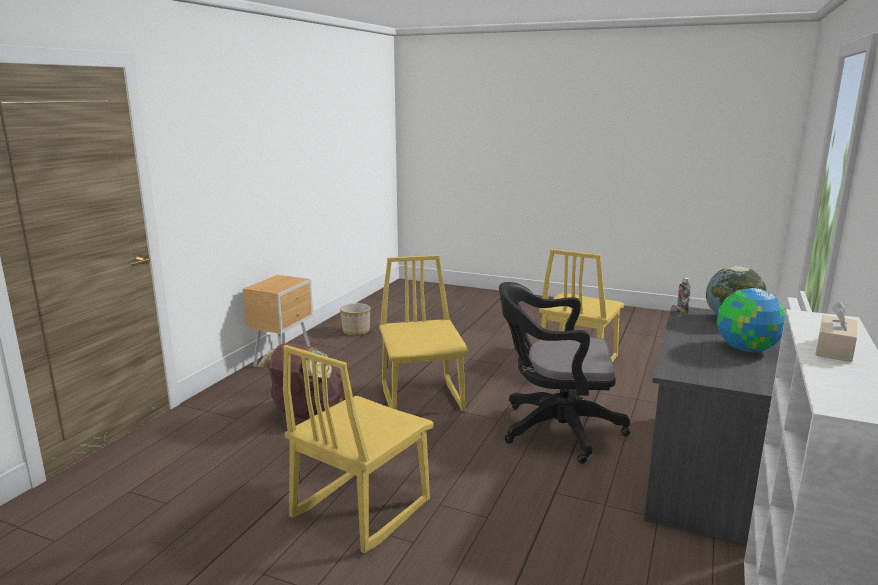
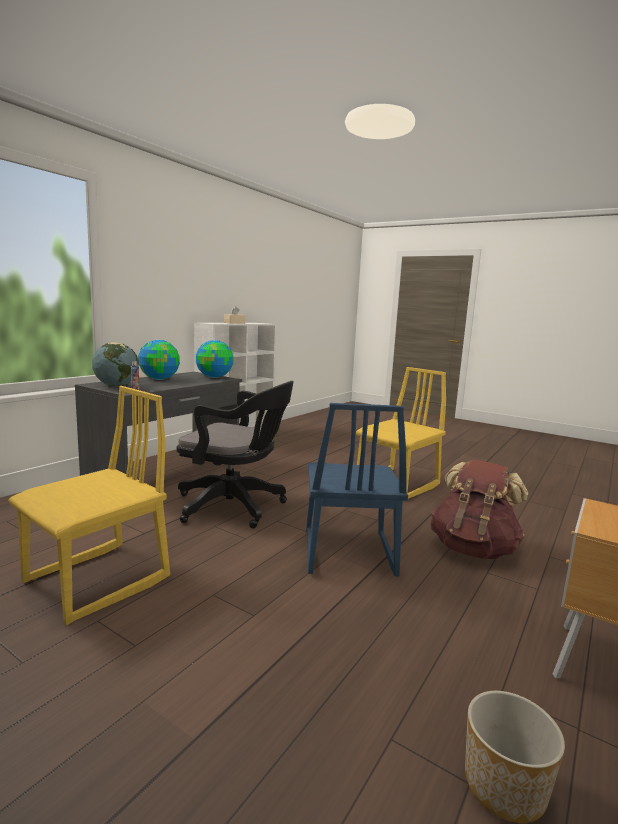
camera: 170 degrees left, 5 degrees down
(423, 398) = (347, 553): yellow chair -> blue chair
(701, 374) = (215, 377): none -> globe

